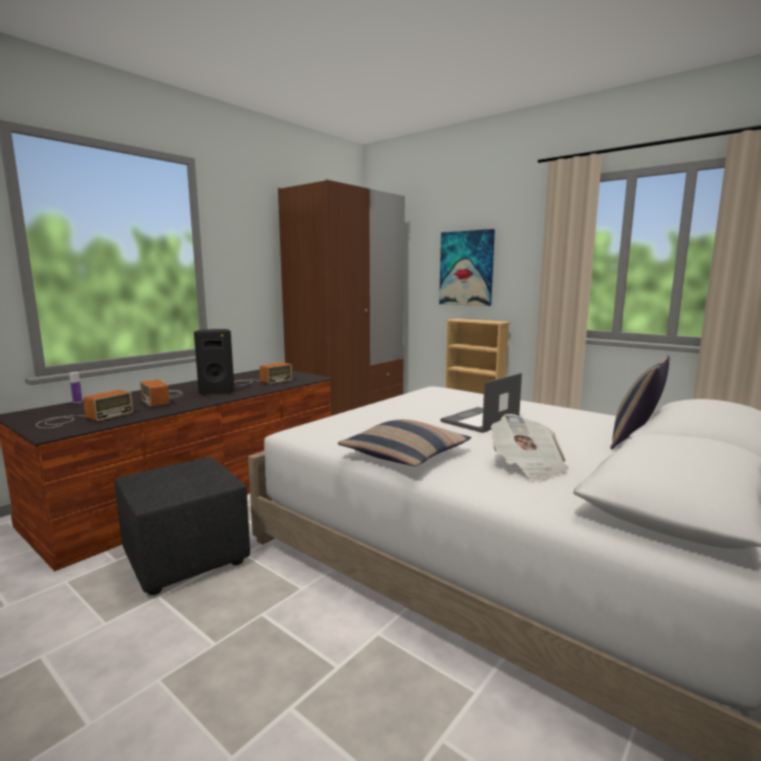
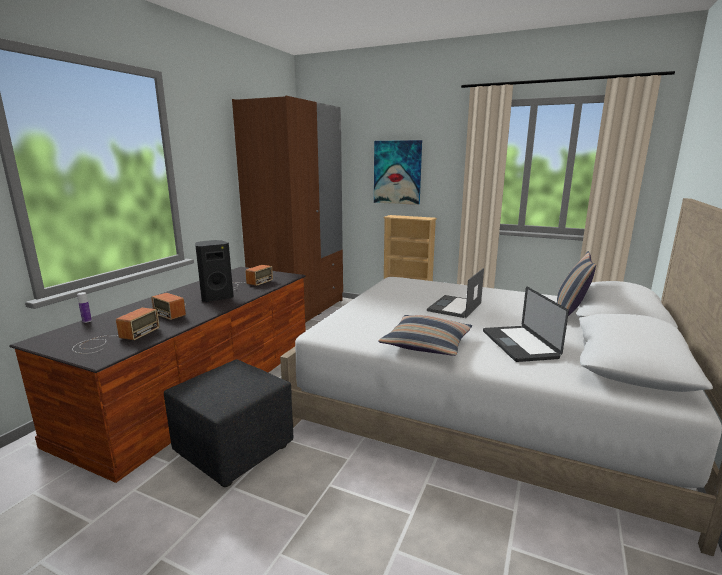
camera: 15 degrees left, 5 degrees up
(527, 466) = (519, 344): newspaper -> laptop

